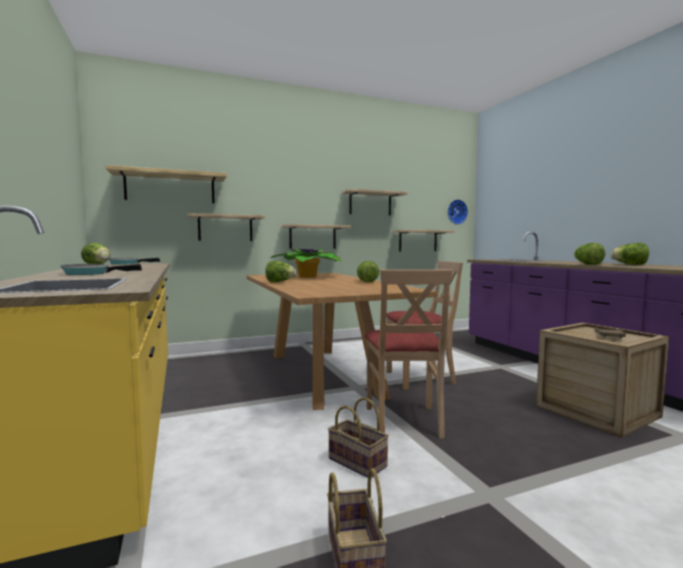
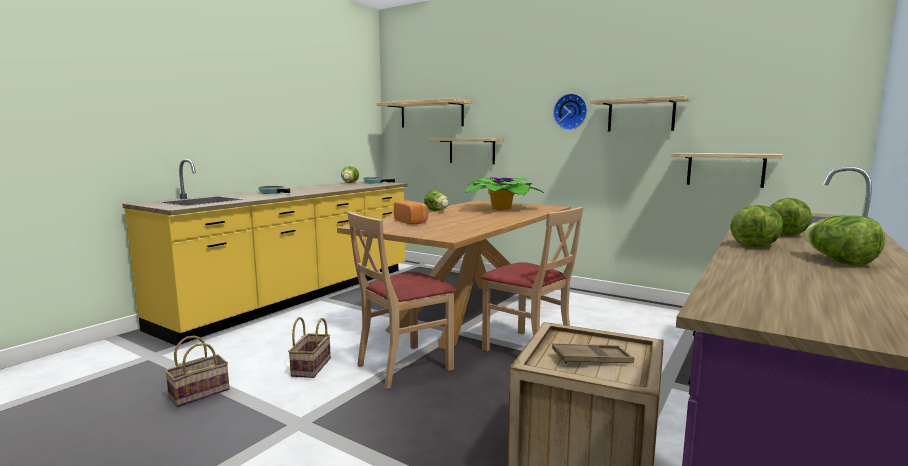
camera: 55 degrees right, 5 degrees up
(312, 237) = (558, 161): shelf -> none
(320, 288) = (412, 221): none -> bread
(366, 281) = (495, 222): lettuce -> lettuce (786, 234)
(456, 212) = (821, 119): wall clock -> wall clock (571, 111)

